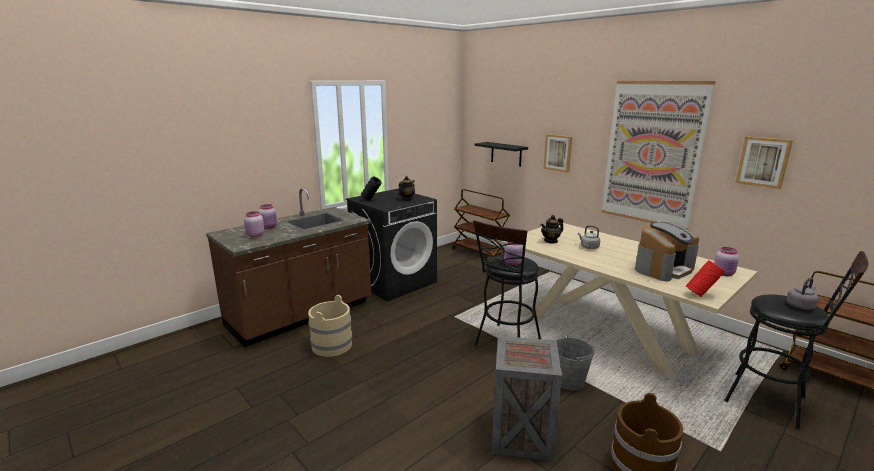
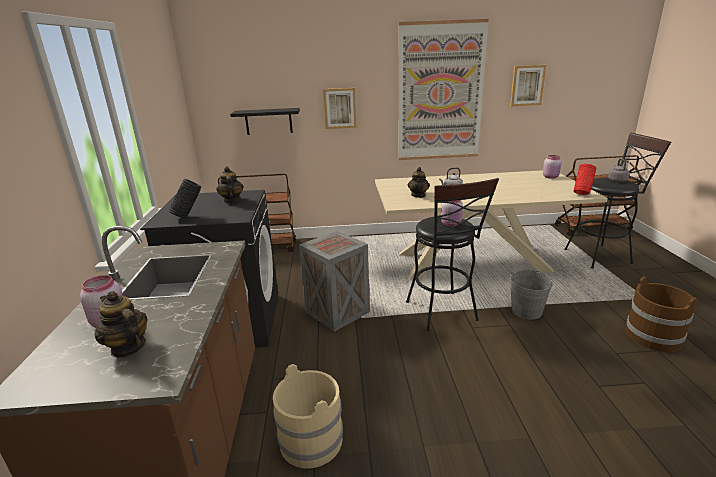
camera: 50 degrees left, 5 degrees up
(255, 235) = (128, 347): pink jar -> teapot
(523, 436) = (592, 373): crate -> crate (338, 312)
(663, 269) = (524, 186): coffee machine -> none

